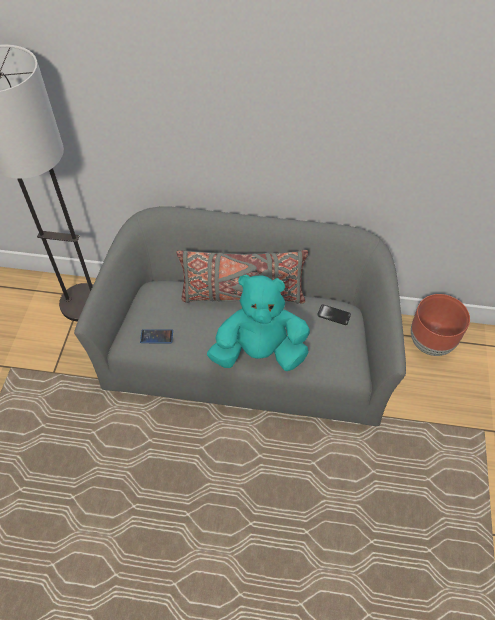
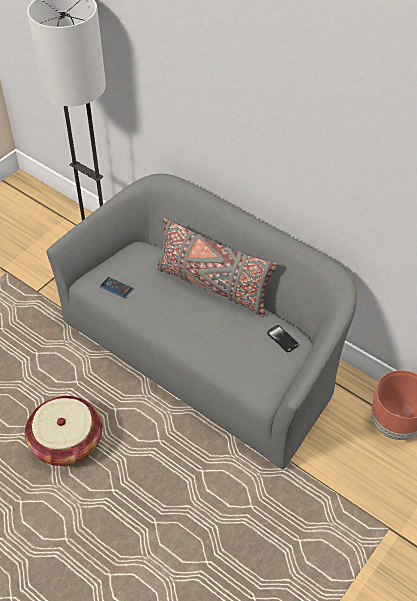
camera: 30 degrees right, 5 degrees down
(178, 502) = (67, 442): none -> basket
(260, 352) = (193, 339): turquoise plush toy -> none

